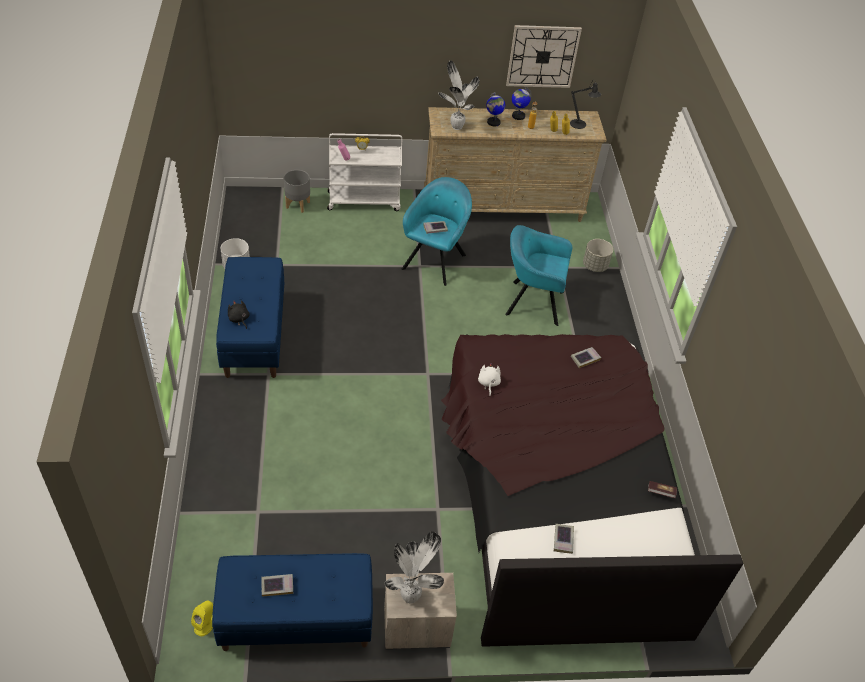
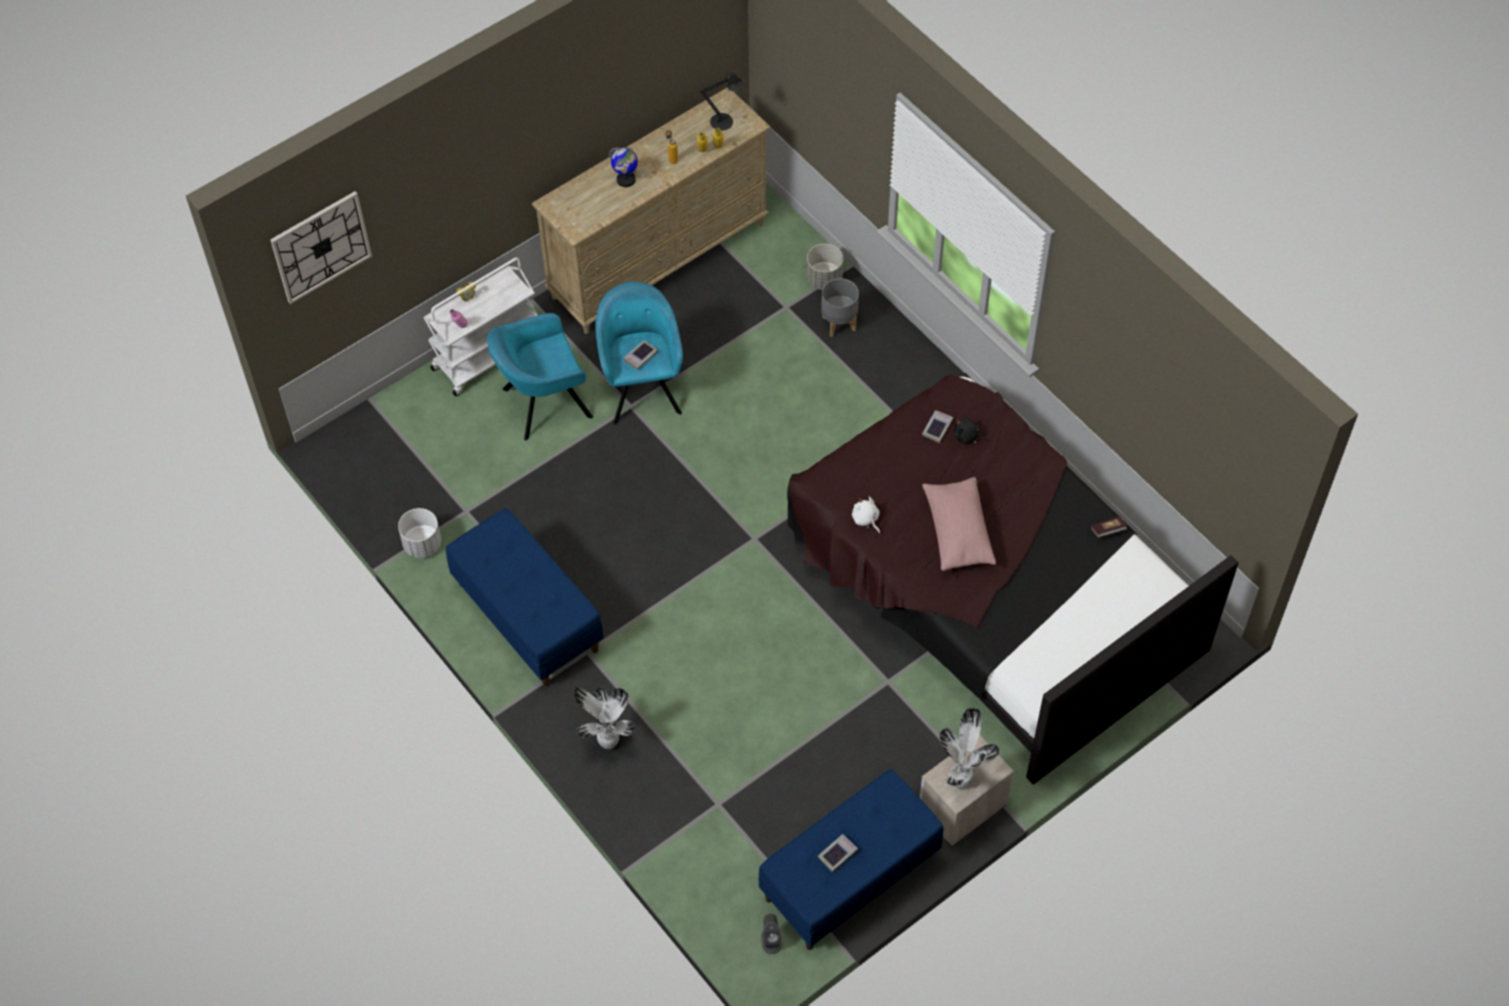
camera: 30 degrees left, 10 degrees up
(205, 624) = (771, 940): yellow speaker -> grey speaker
(239, 319) = (536, 613): black plush toy -> black plush toy (967, 437)
(297, 205) = (412, 413): grey planter -> grey planter (838, 323)
(456, 126) = (589, 213): potted plant -> potted plant (607, 742)
(518, 116) = (645, 152): globe -> none
(532, 302) = (792, 374): turquoise armchair -> turquoise armchair (543, 404)
(542, 56) = (648, 69): wall clock -> wall clock (321, 246)
(546, 427) = (957, 531): none -> pink pillow
(563, 540) = (1057, 637): book -> none

